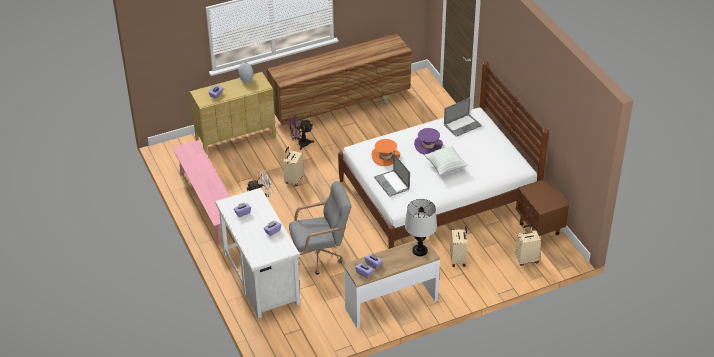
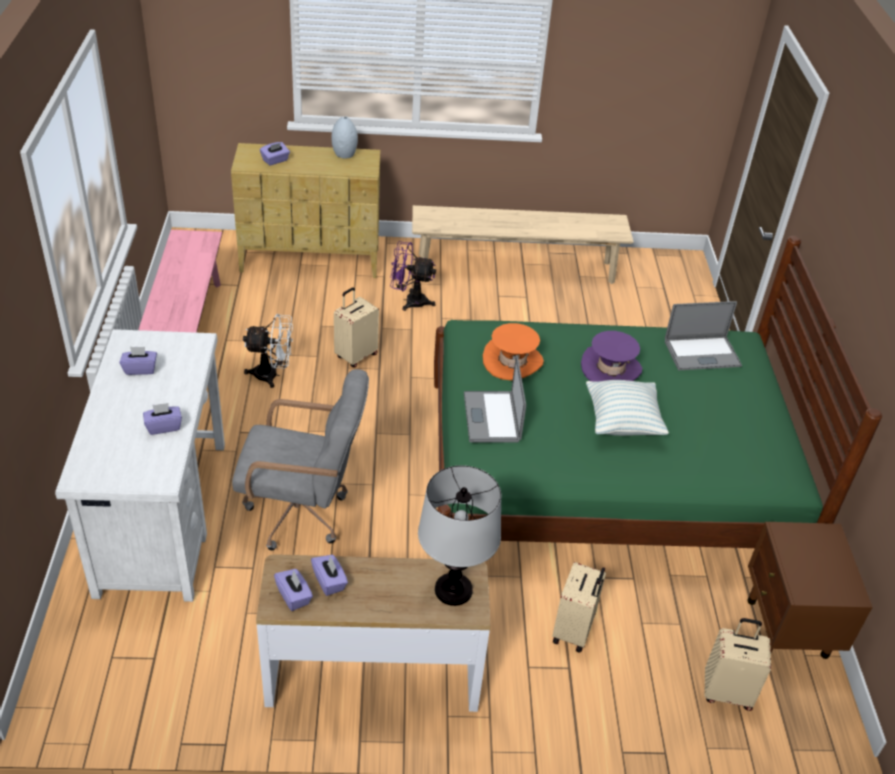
camera: 20 degrees right, 0 degrees up
(341, 109) = (516, 268): brown cabinet -> beige bench
(437, 194) = (604, 475): white bed -> green bed

